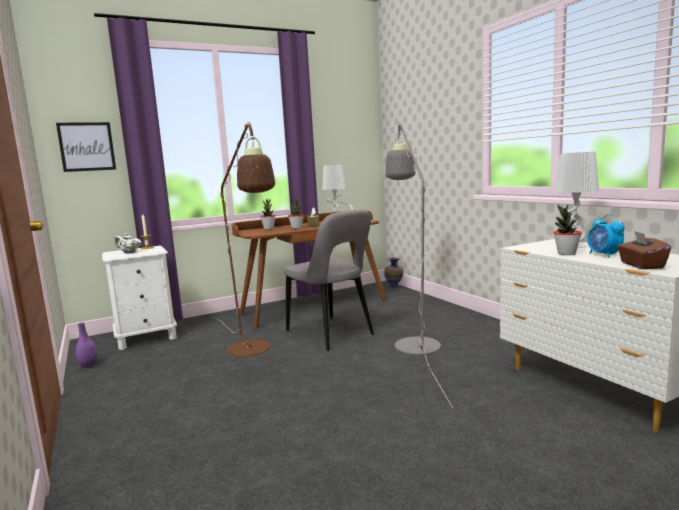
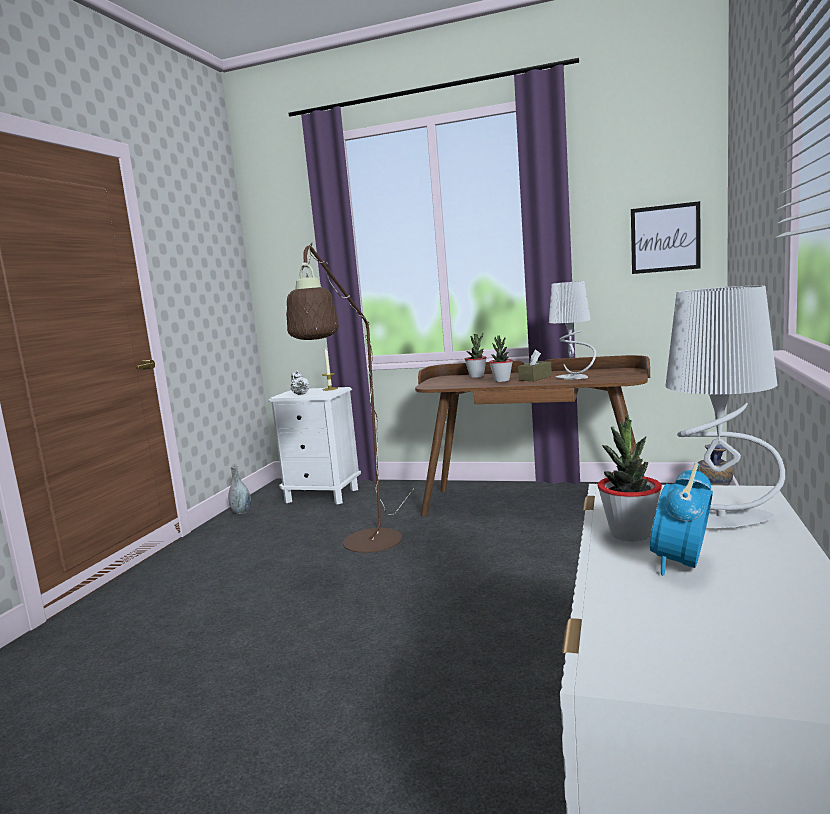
camera: 45 degrees right, 0 degrees up
(87, 146) = (290, 268): picture -> picture (665, 238)
(88, 365) = (241, 512): purple vase -> grey vase
(332, 334) = (482, 554): grey chair -> none
(414, 340) = (564, 607): grey floor lamp -> none
(641, 265) = (632, 624): brown tissue box -> none

